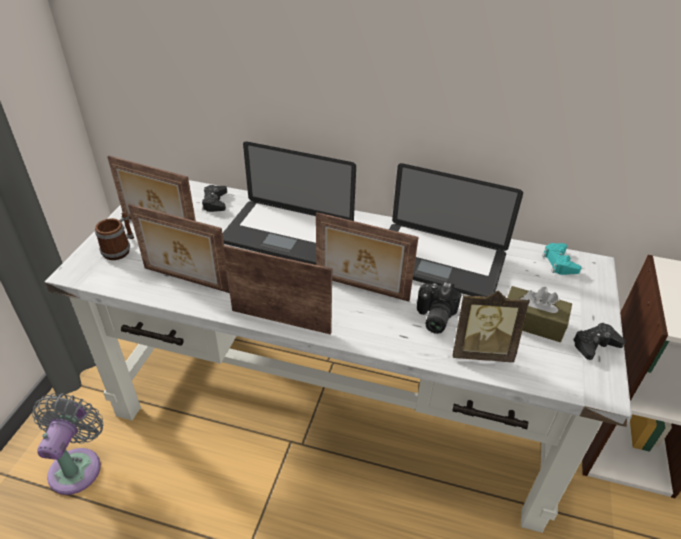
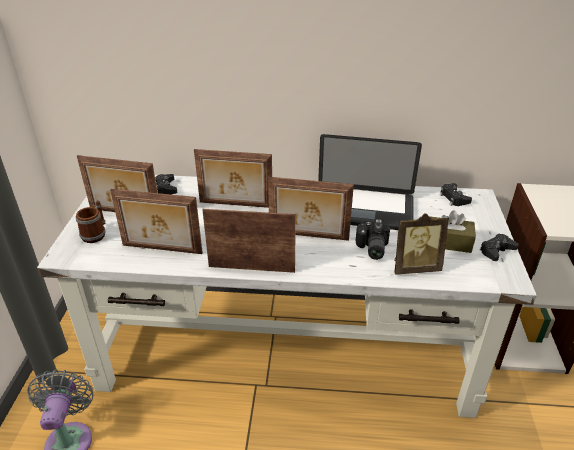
camera: 10 degrees left, 5 degrees down
(287, 235) = (235, 205): laptop -> picture frame
(559, 263) = (454, 198): turquoise game controller -> black game controller

